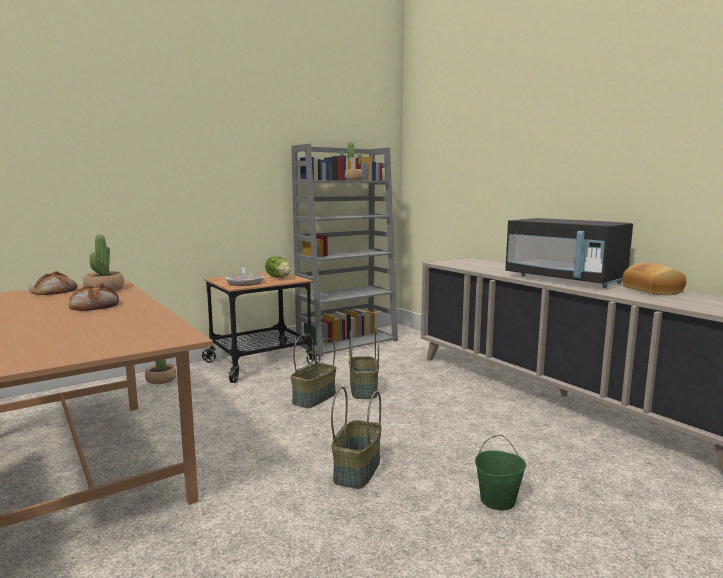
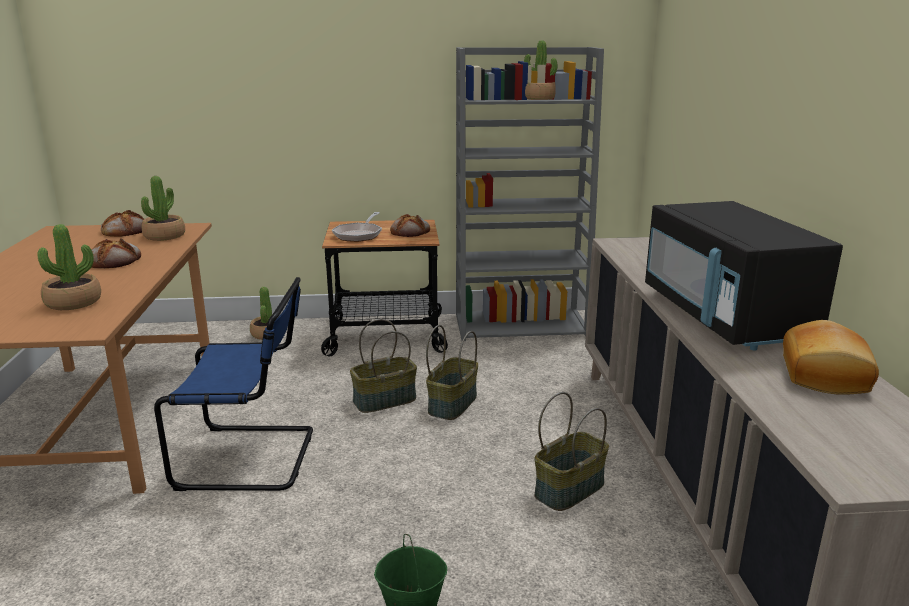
camera: 30 degrees right, 10 degrees up
(123, 328) = (73, 302): none -> potted plant
(261, 454) = (252, 458): none -> blue chair
(279, 277) = (410, 231): lettuce -> bread
(356, 470) = (315, 511): basket -> basket (569, 488)

